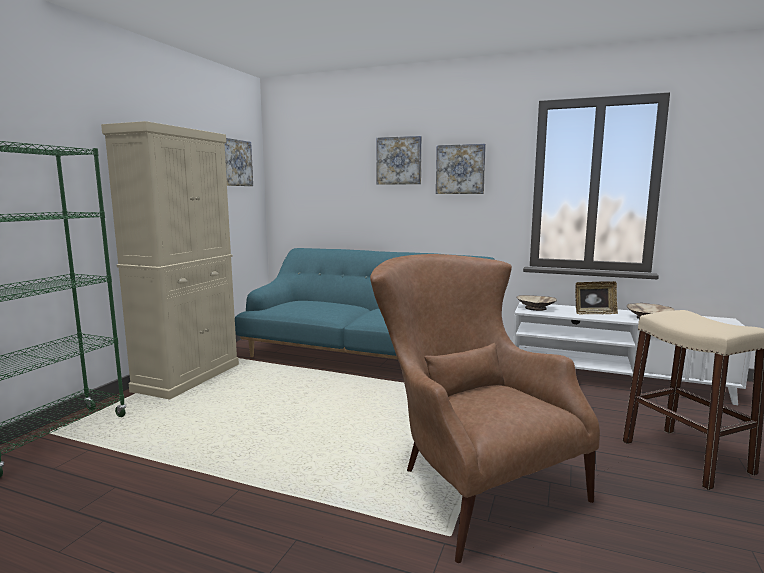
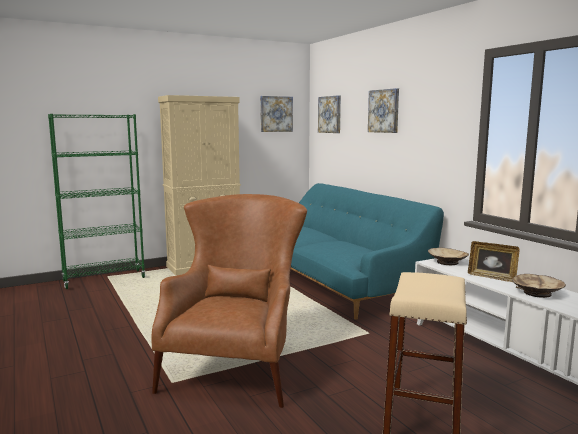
camera: 40 degrees right, 0 degrees up
(460, 169) = (424, 119): picture -> picture (330, 114)

